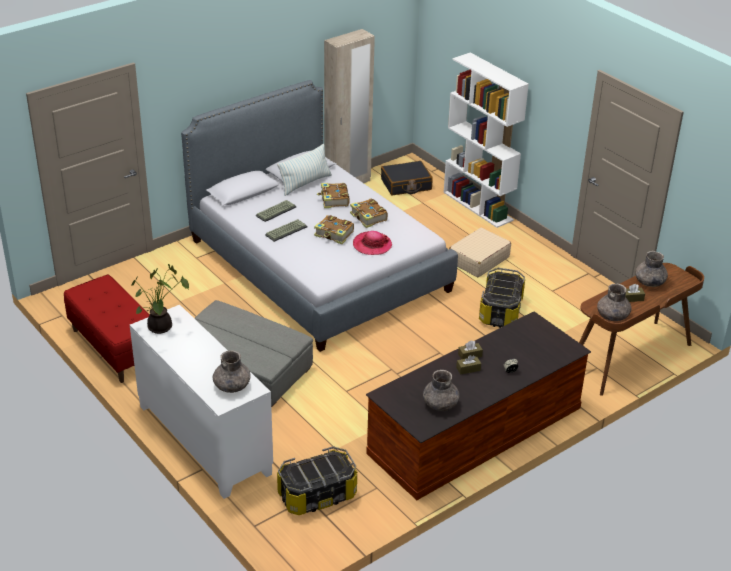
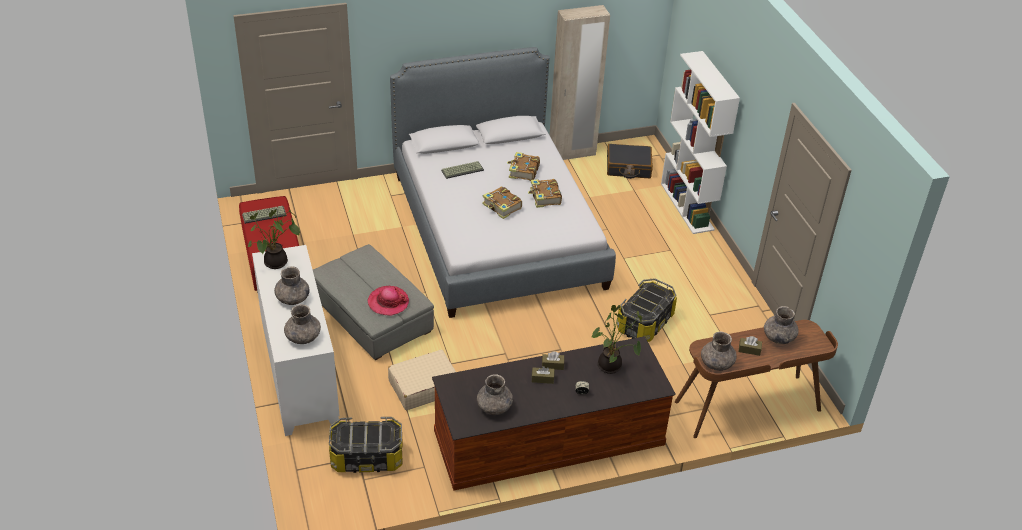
camera: 20 degrees right, 5 degrees up
(198, 355) = (292, 298): none -> grey vase
(286, 230) = (460, 192): keyboard -> keyboard (264, 214)
(305, 183) = (506, 148): pillow -> none
(372, 245) = (531, 226): hat -> hat (388, 302)
(478, 260) = (654, 263): beige suitcase -> beige suitcase (423, 387)
(522, 343) = (611, 367): none -> potted plant

